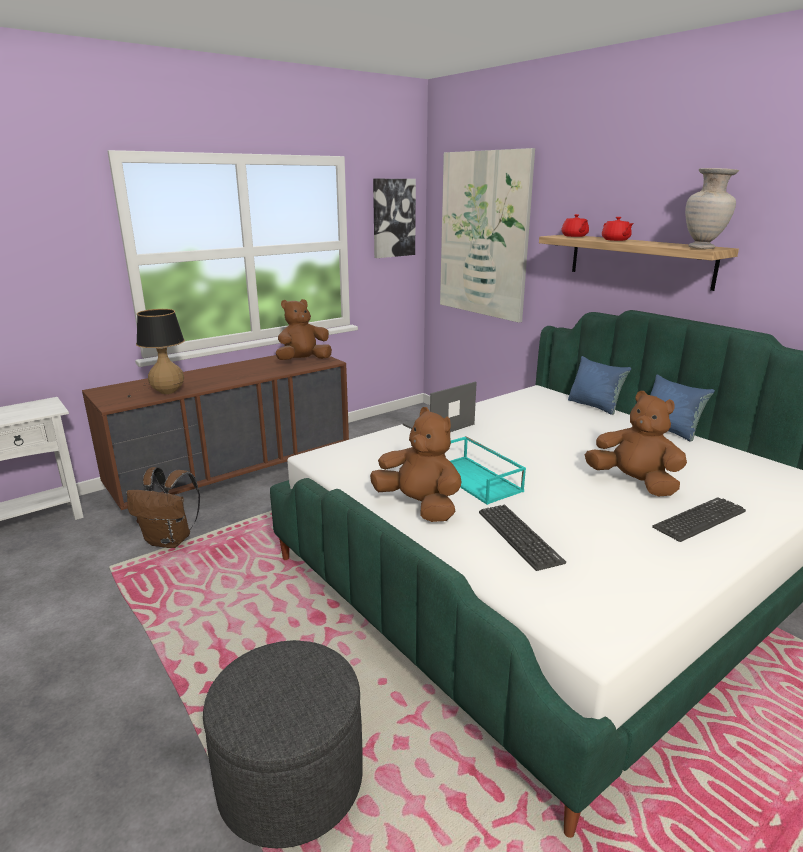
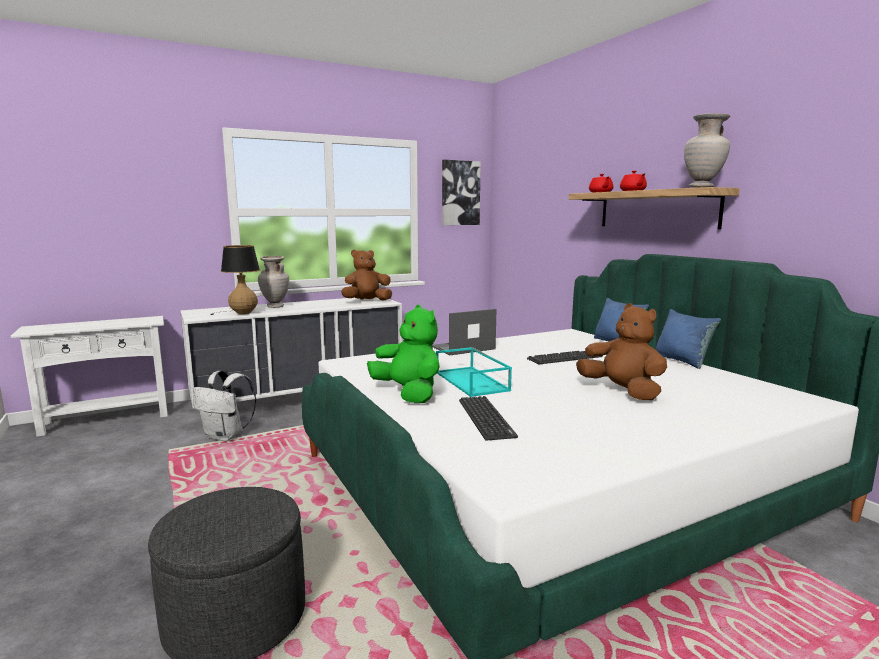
camera: 10 degrees right, 10 degrees down
(170, 540) = (226, 436): brown backpack -> white backpack
(198, 377) = (275, 306): none -> beige vase
(235, 478) = (301, 398): brown dresser -> white dresser
(419, 506) = (408, 394): brown plush toy -> green plush toy
(483, 235) = (533, 203): picture -> none
(699, 519) = (673, 419): keyboard -> keyboard (565, 358)

